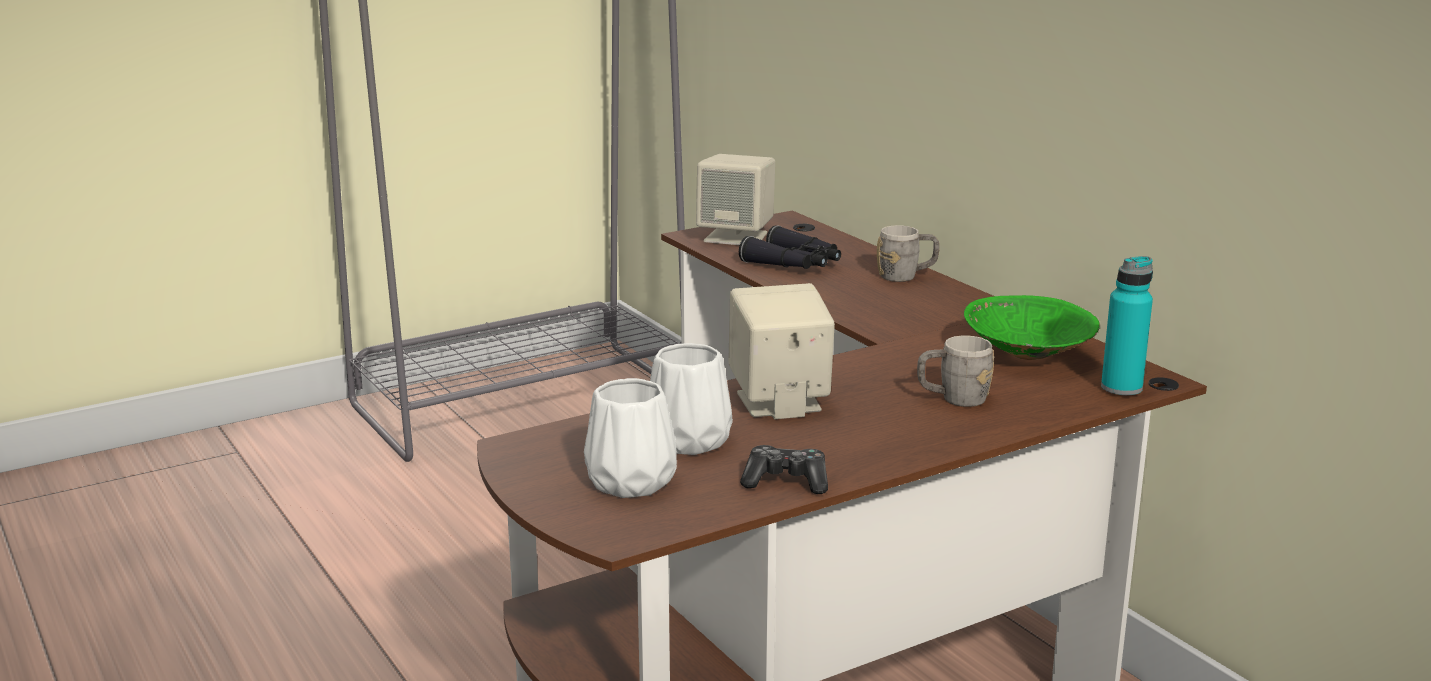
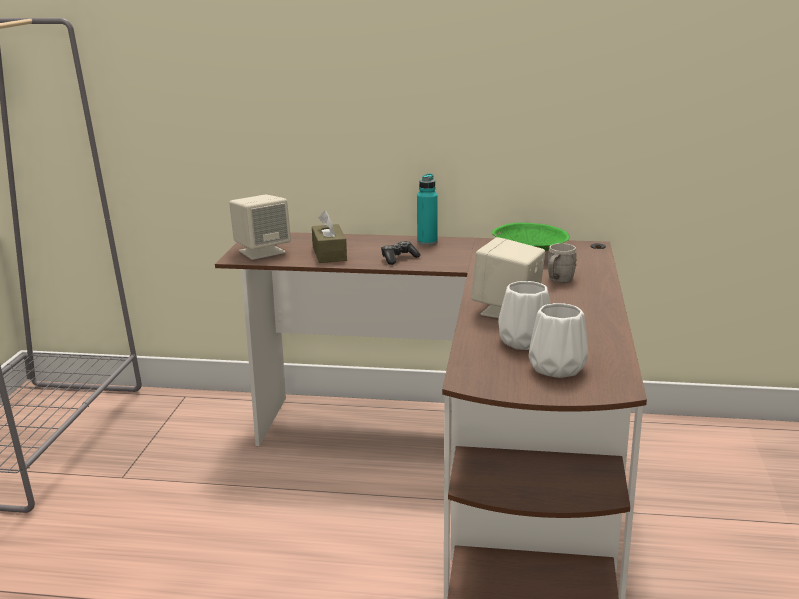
camera: 50 degrees left, 0 degrees up
(786, 482) = (604, 337): game controller -> game controller (398, 258)
(794, 264) = (329, 254): black binoculars -> brown tissue box
(906, 276) = (393, 241): grey mug -> none
(1121, 388) = (594, 252): turquoise bottle -> turquoise bottle (427, 242)

